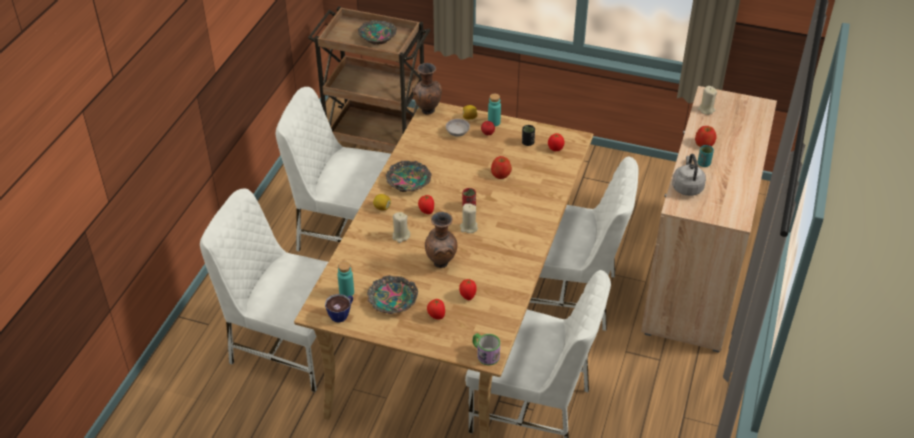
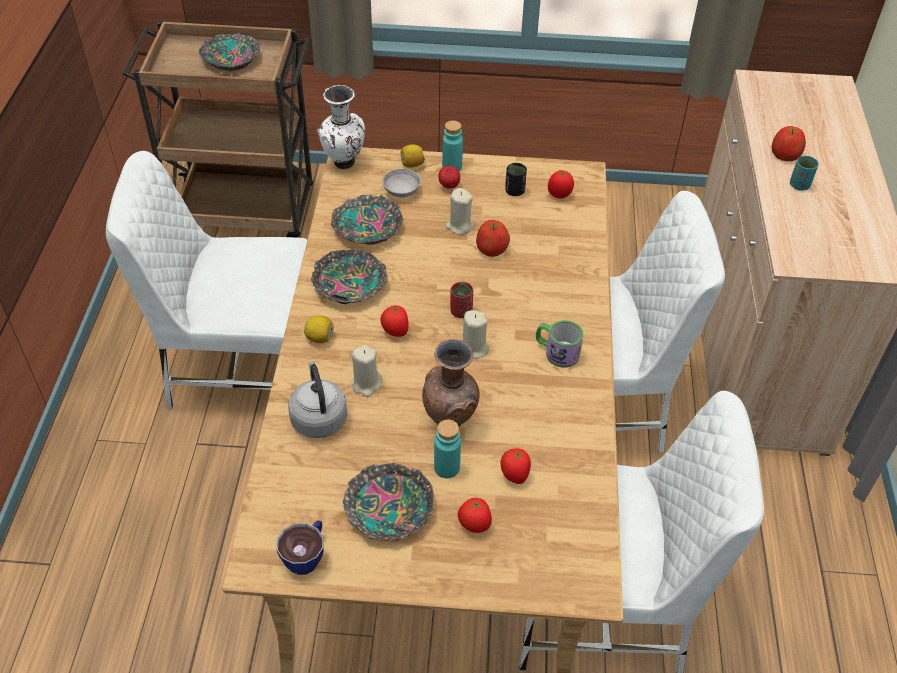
camera: 15 degrees left, 5 degrees up
(288, 345) = (191, 575): white chair -> none
(346, 292) = (303, 509): turquoise bottle -> turquoise bottle (447, 468)
(427, 111) = (344, 164): brown vase -> white vase
(429, 151) = (367, 227): none -> bowl
(485, 354) = (582, 584): mug -> mug (556, 352)
(687, 187) = (793, 226): grey kettle -> grey kettle (318, 417)
(706, 110) = (763, 103): beige candle -> beige candle (459, 226)

